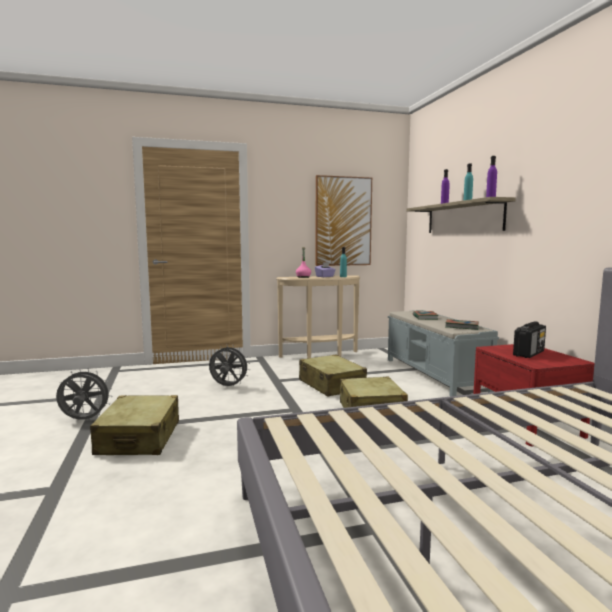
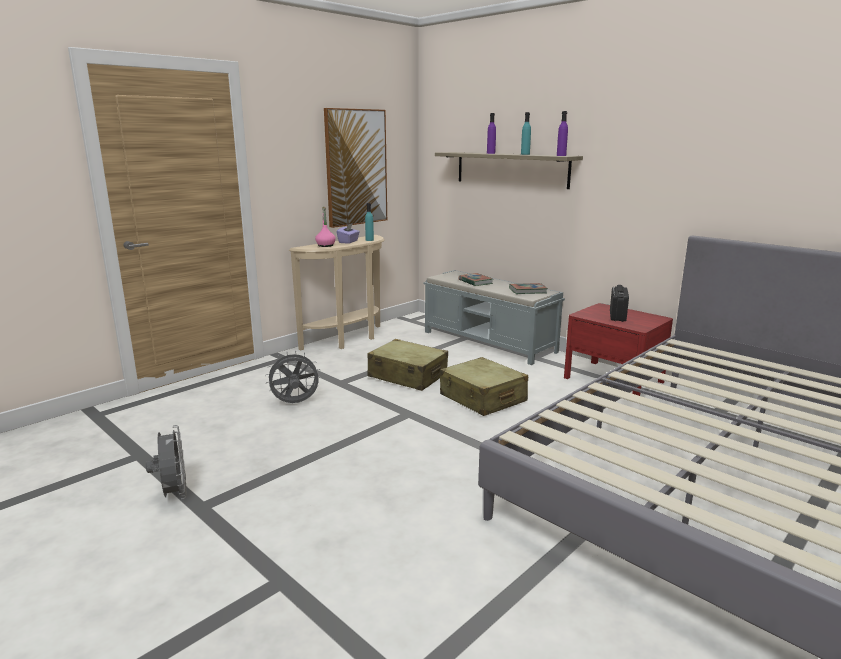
camera: 30 degrees left, 10 degrees up
(84, 420) = (174, 494): grey fan -> grey fan turned 105 degrees clockwise
(139, 438) = (285, 494): beige suitcase -> none

